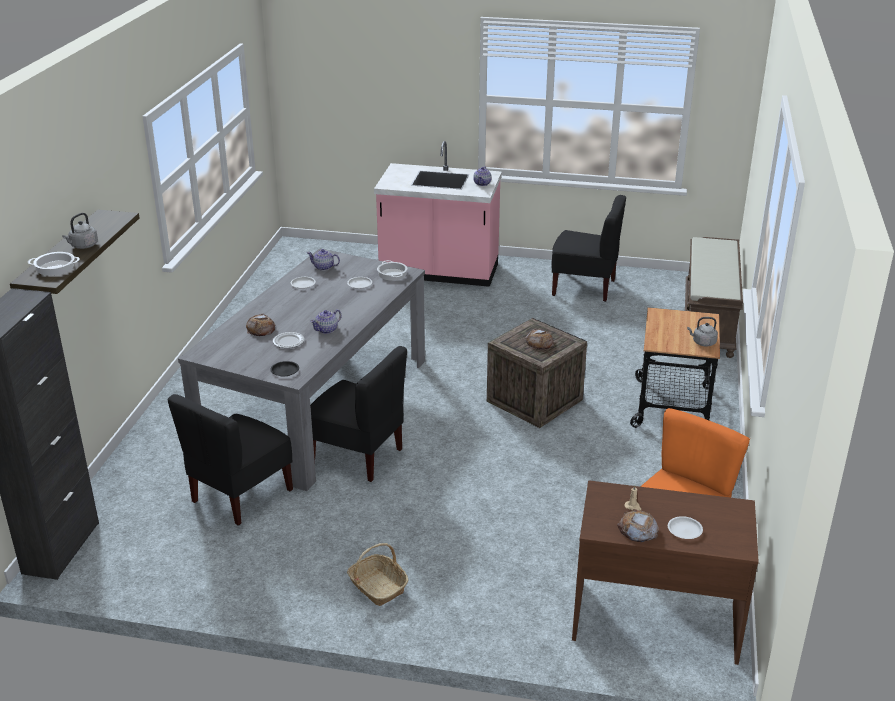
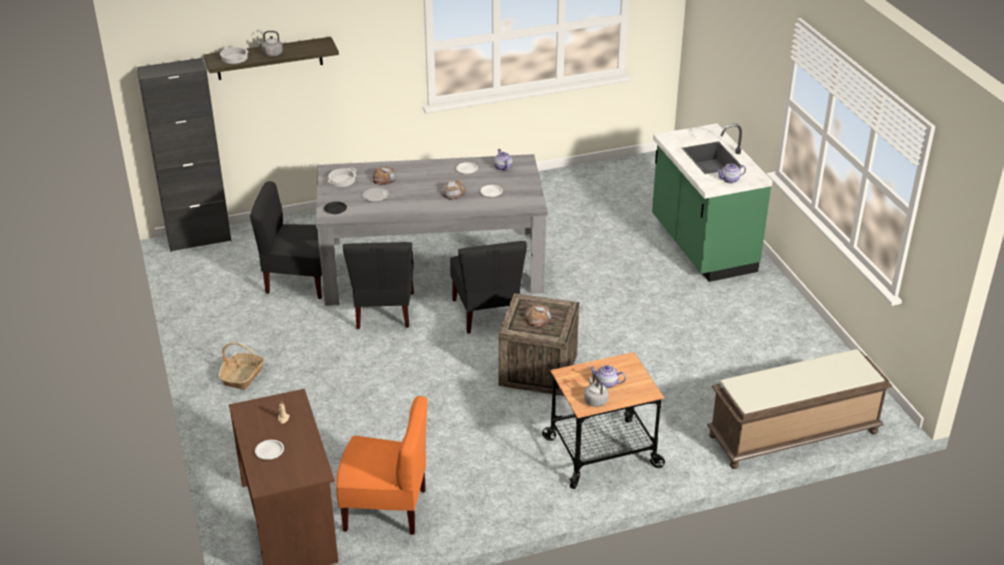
camera: 60 degrees right, 5 degrees up
(327, 330) = (407, 204): teapot -> teapot (607, 383)
(392, 274) = (523, 200): cooking pot -> cooking pot (342, 180)
(439, 273) = (701, 246): pink counter -> green counter
(584, 287) = (771, 336): black chair -> black chair (487, 313)
(637, 530) = (255, 428): bread -> bread (453, 193)

